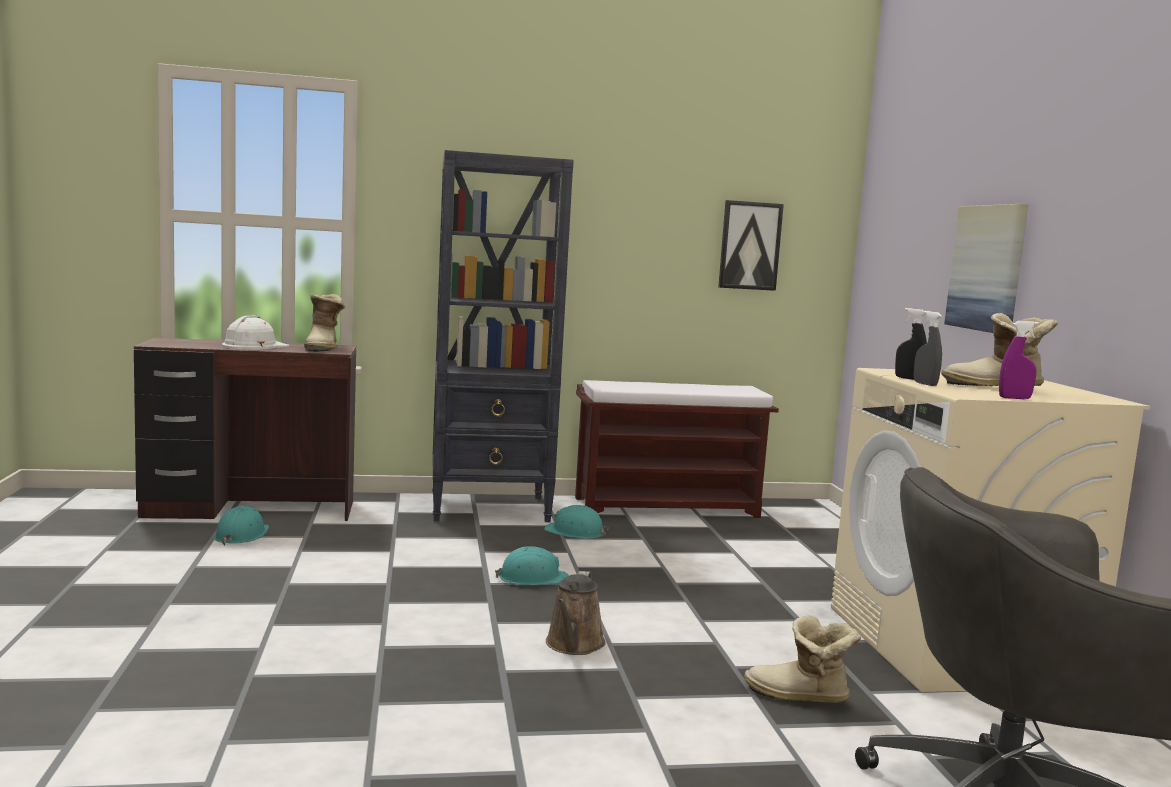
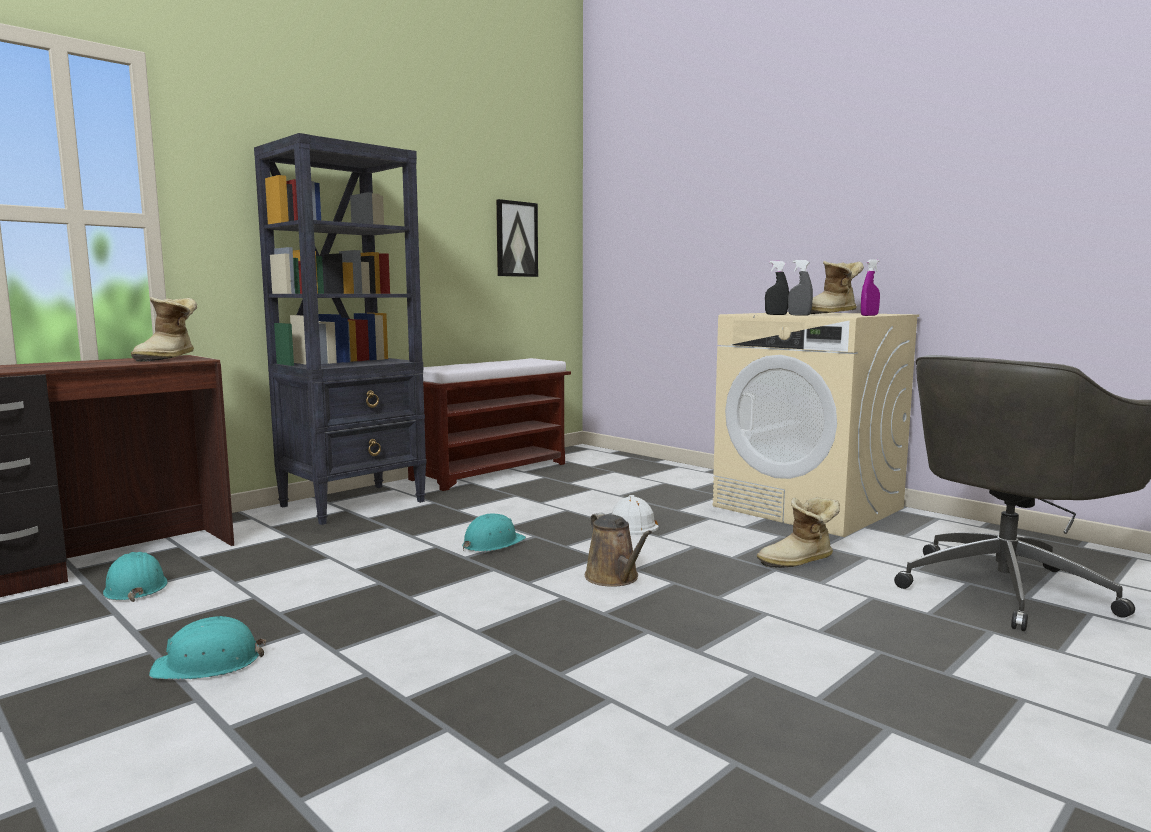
camera: 35 degrees left, 0 degrees up
(254, 346) = (82, 363): white hard hat -> white hard hat (631, 524)
(324, 348) = (169, 358): boot -> boot turned 45 degrees clockwise
(575, 532) = (458, 503): turquoise hard hat -> turquoise hard hat (208, 663)
(987, 268) = (742, 240): picture -> none

